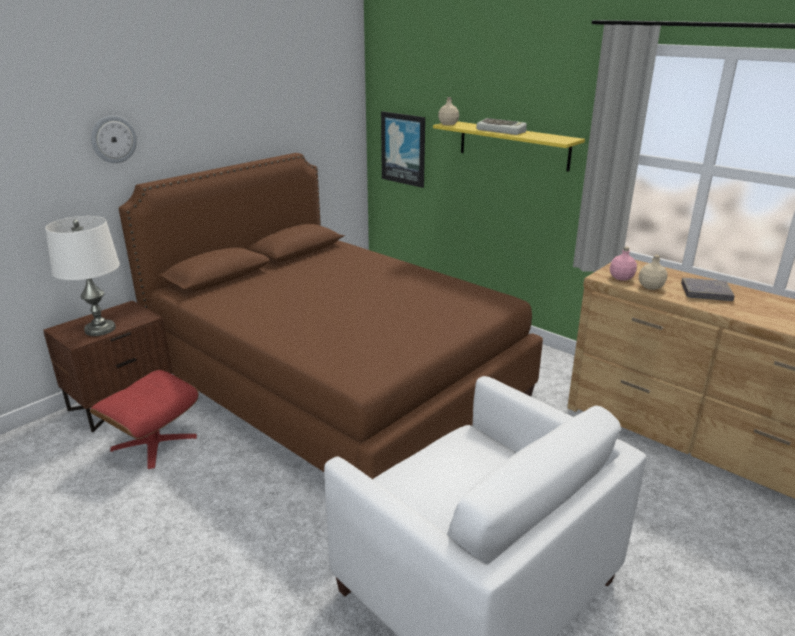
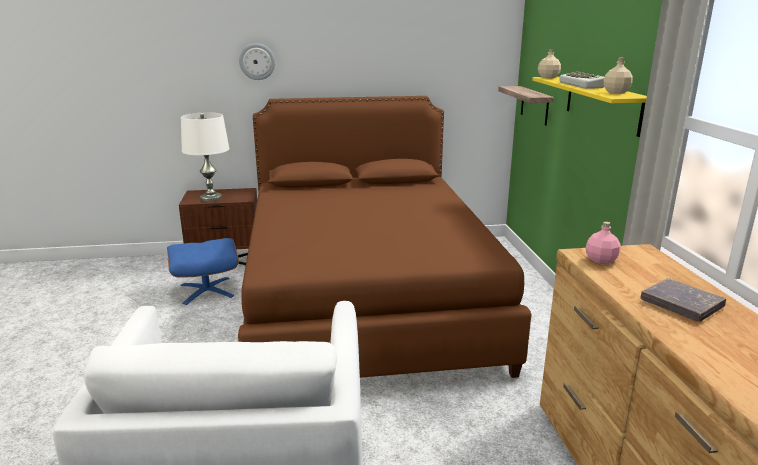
camera: 40 degrees right, 5 degrees down
(154, 442) = (207, 290): red ottoman -> blue ottoman
(403, 149) = (534, 105): picture -> shelf
(650, 286) = (618, 277): beige bottle -> beige bottle (616, 92)

